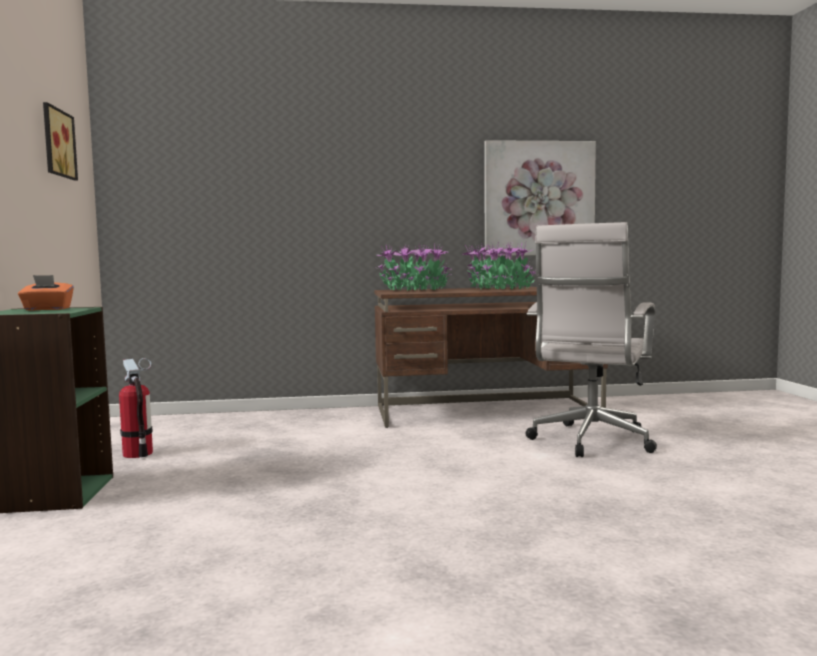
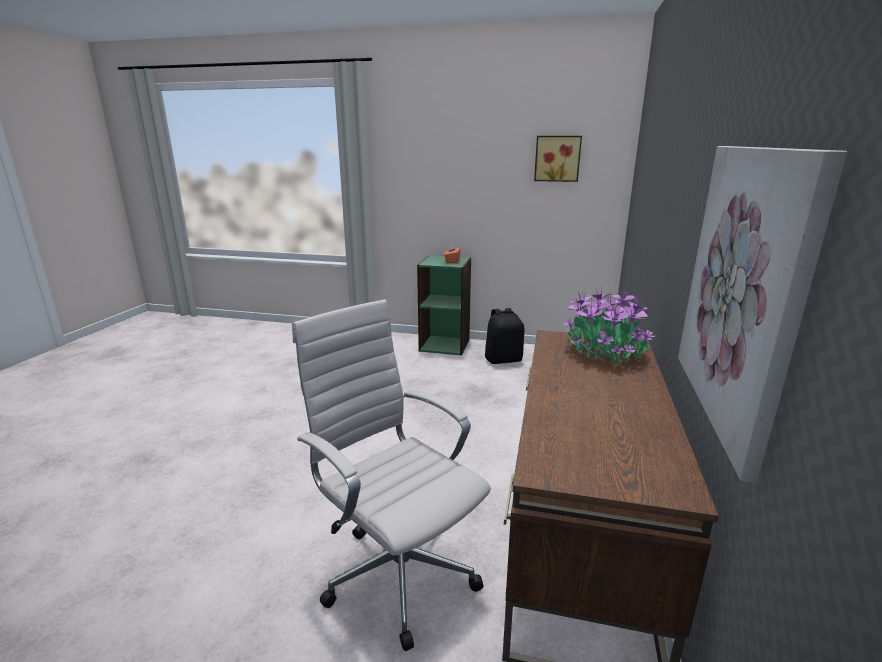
camera: 110 degrees right, 15 degrees up
(138, 454) = (503, 360): fire extinguisher -> black backpack
(499, 289) = (589, 399): potted plant -> none

